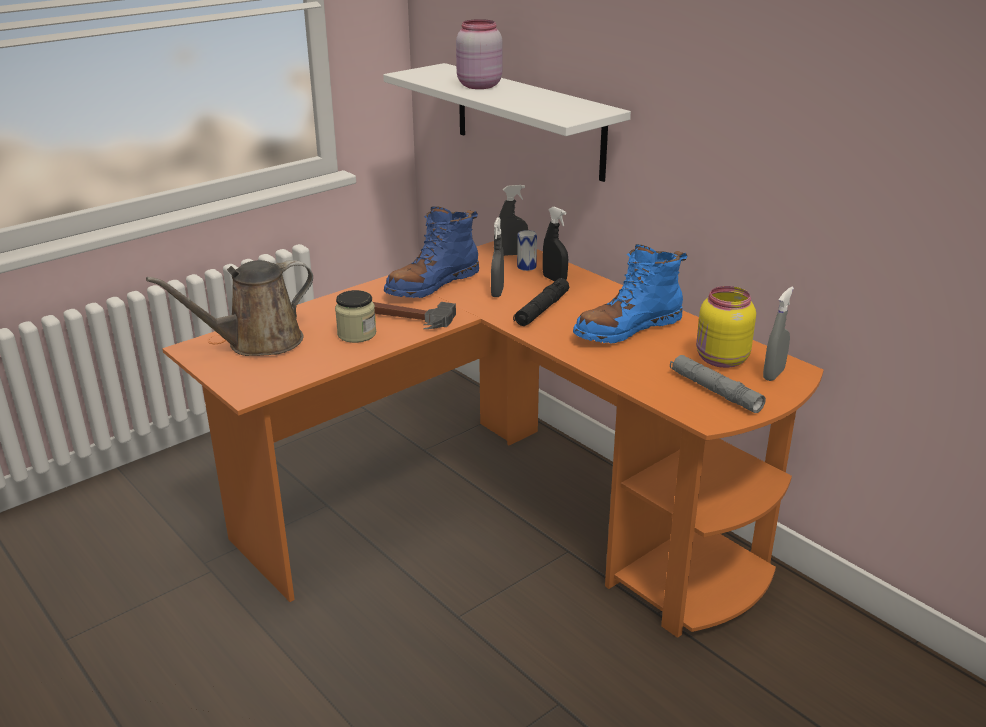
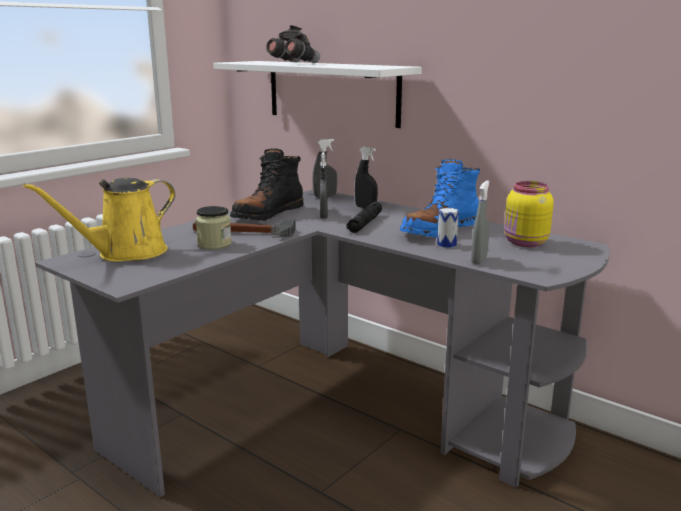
camera: 10 degrees left, 10 degrees down
(258, 343) = (126, 253): brown watering can -> yellow watering can
(432, 285) = (268, 214): blue boot -> black boot
(478, 86) = (293, 63): pink jar -> grey binoculars
(504, 516) = (338, 408): orange desk -> grey desk
(526, 267) = (340, 202): can -> can (446, 245)
(715, 391) = (533, 260): grey flashlight -> none
(773, 374) = (572, 248): grey spray bottle -> grey spray bottle (479, 260)

